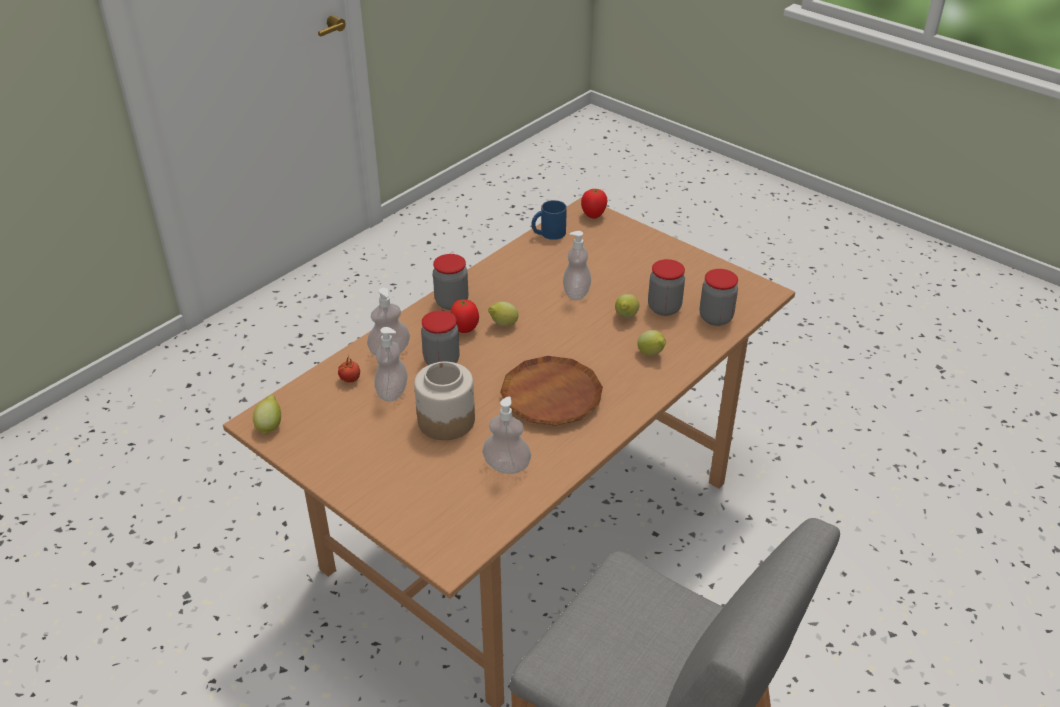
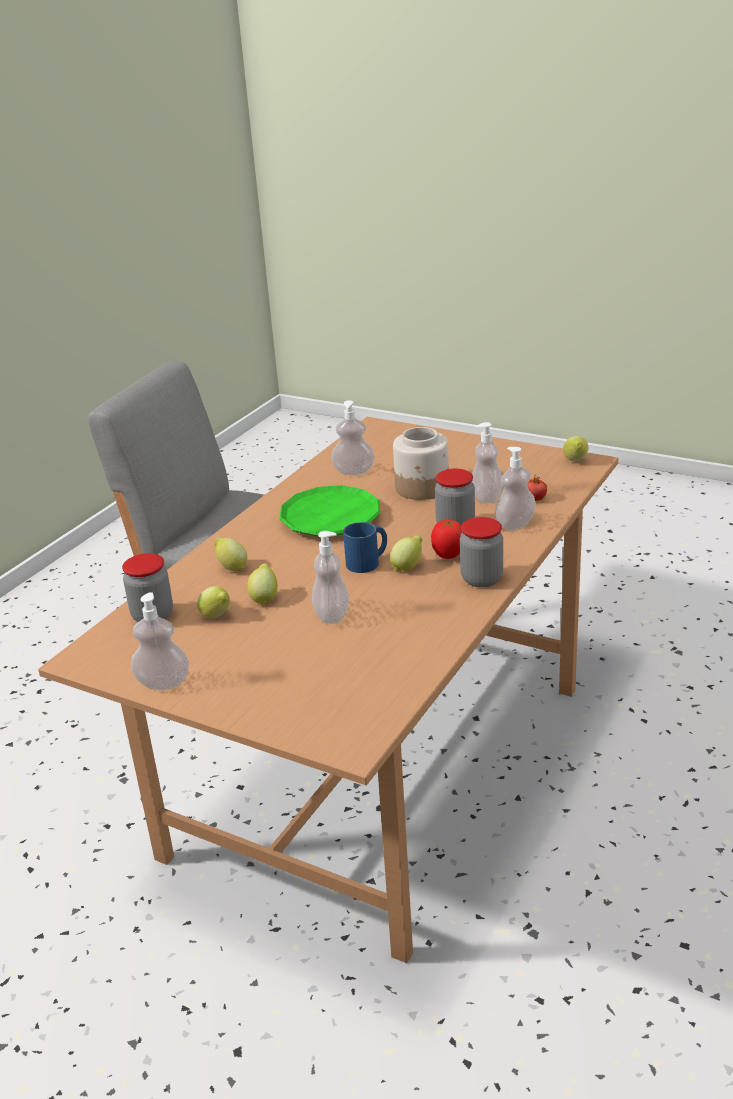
camera: 170 degrees right, 10 degrees down
(548, 233) = (398, 691): blue mug -> blue mug (368, 562)
(551, 396) = (330, 518): brown plate -> green plate
(593, 216) = (335, 736): tomato -> none
(664, 308) = (217, 616): jar -> lemon
(701, 264) = (163, 683): none -> soap dispenser

